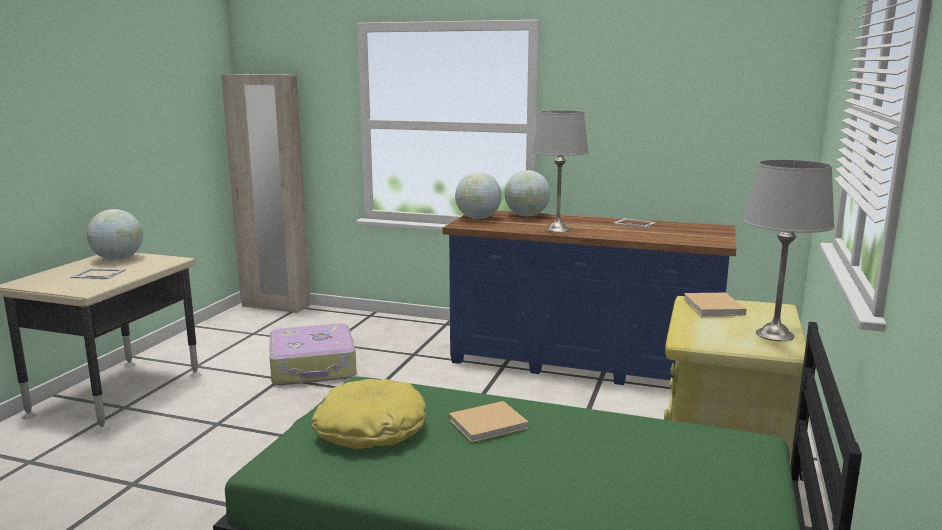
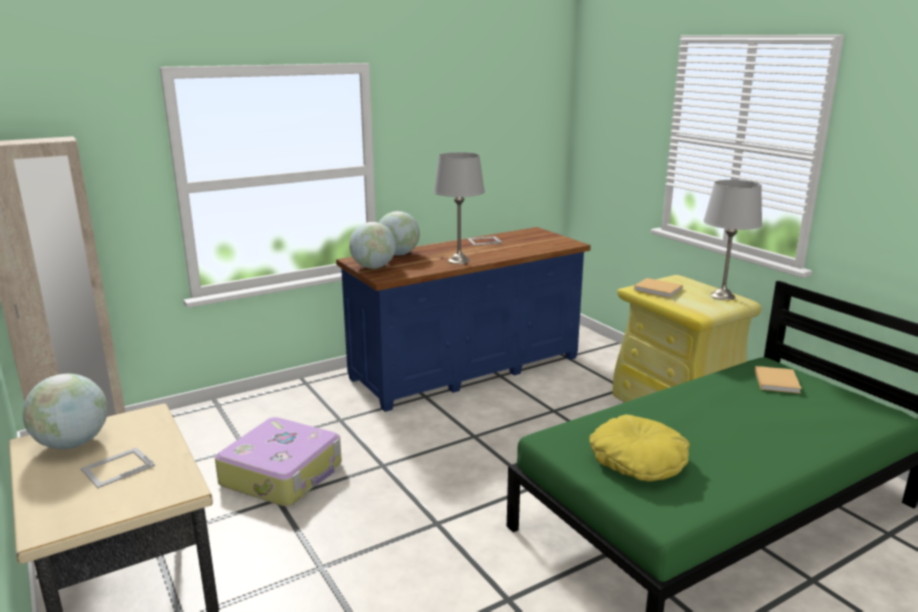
camera: 50 degrees left, 5 degrees up
(490, 424) = (674, 419): beige book -> beige book (776, 381)

